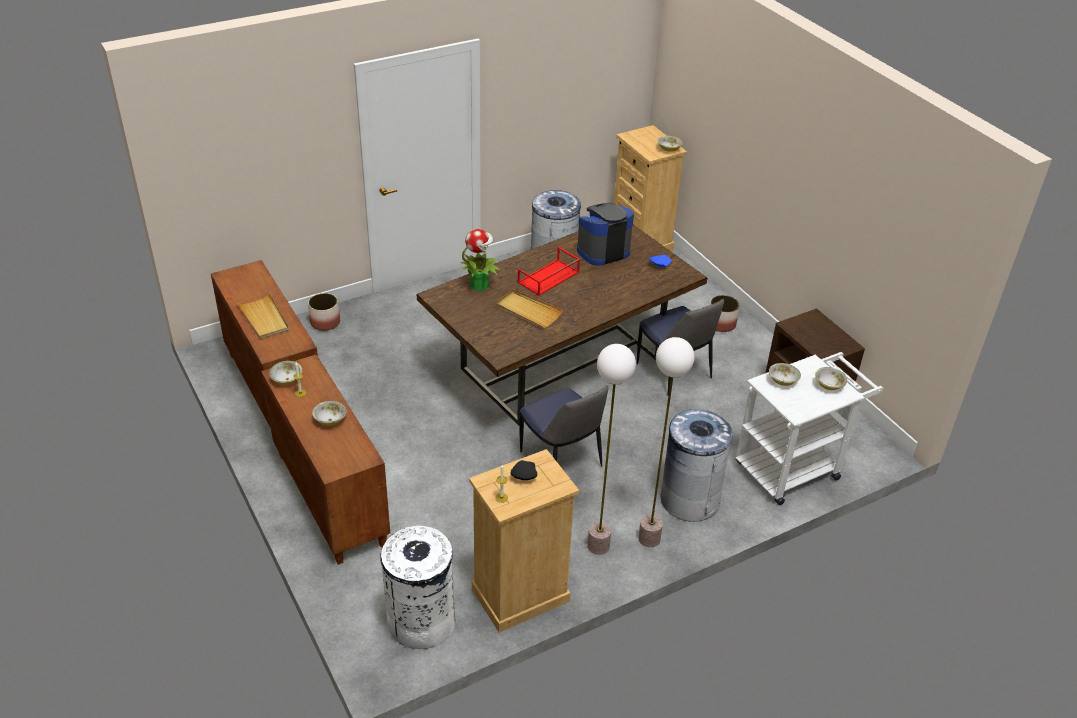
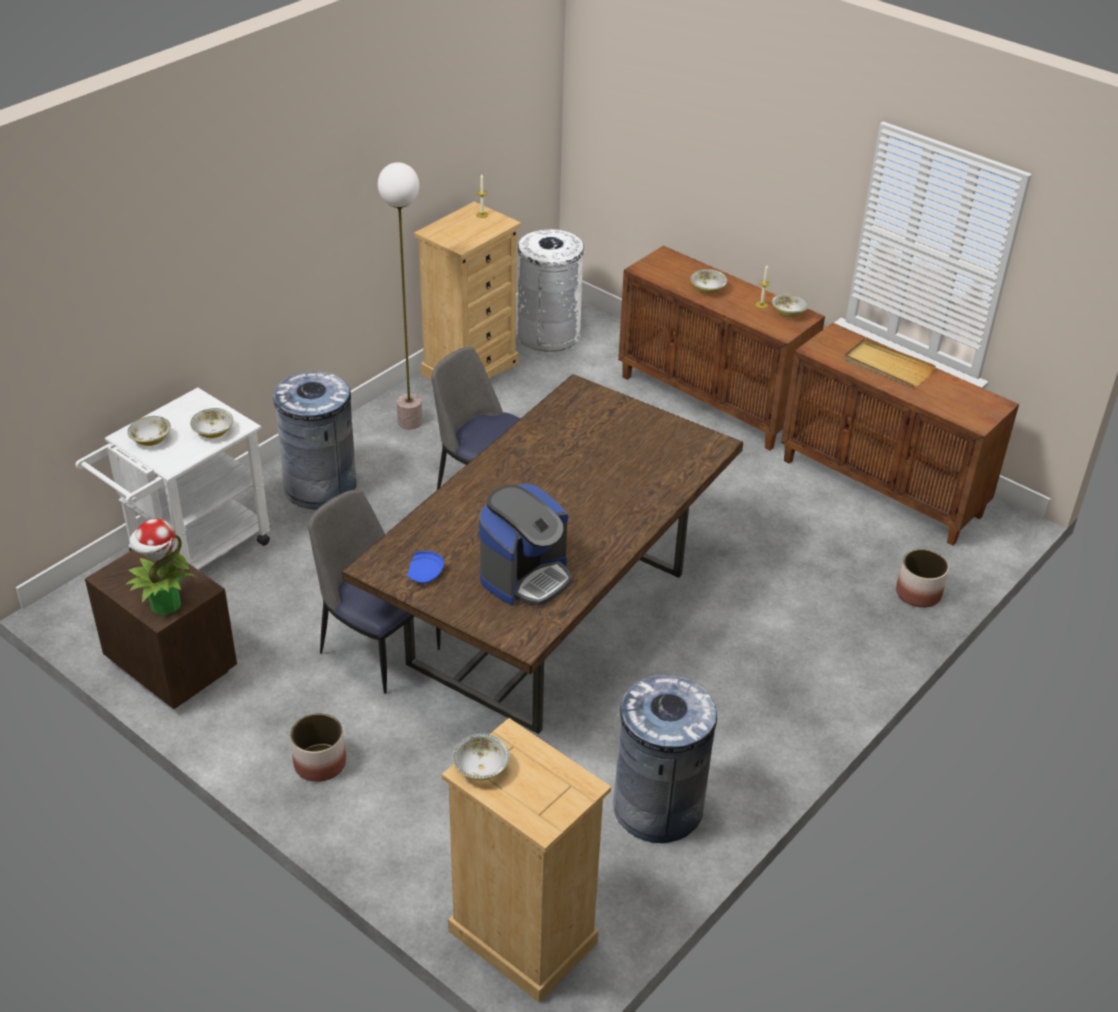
camera: 160 degrees right, 0 degrees up
(480, 285) = (670, 473): potted plant -> potted plant (165, 605)
(523, 476) = (471, 232): black plate -> none
(528, 311) = (581, 452): beige tray -> none
(548, 278) = (583, 508): red tray -> none
(649, 539) = (357, 439): floor lamp -> none

